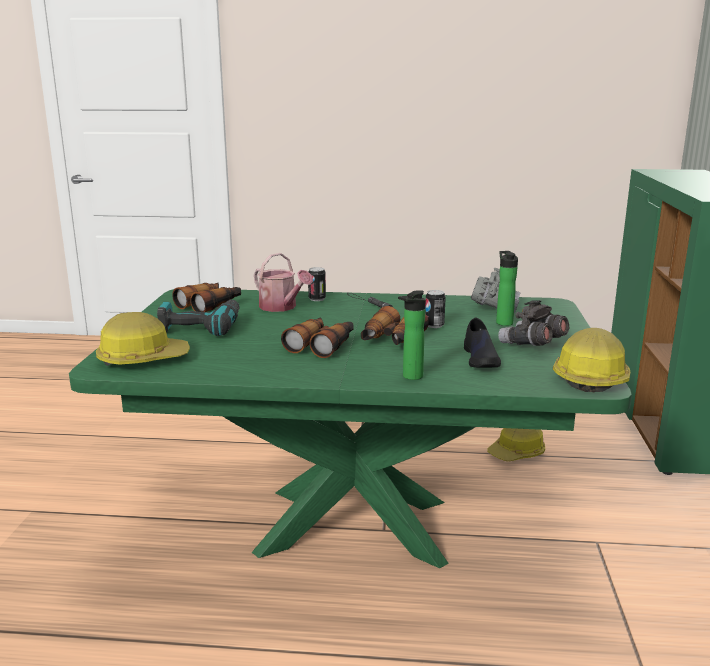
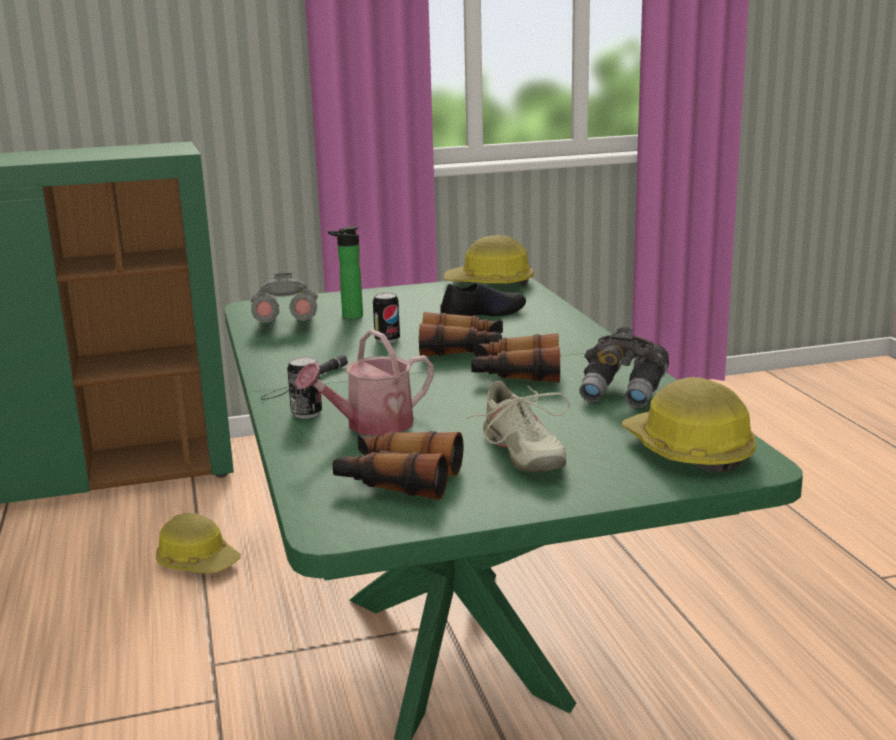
camera: 110 degrees left, 0 degrees up
(201, 327) = (521, 453): power drill -> beige shoe
(281, 307) = (371, 426): watering can -> watering can turned 150 degrees counterclockwise
(410, 377) = (566, 329): bottle -> none
(532, 345) = (420, 303): grey binoculars -> grey binoculars (624, 393)

